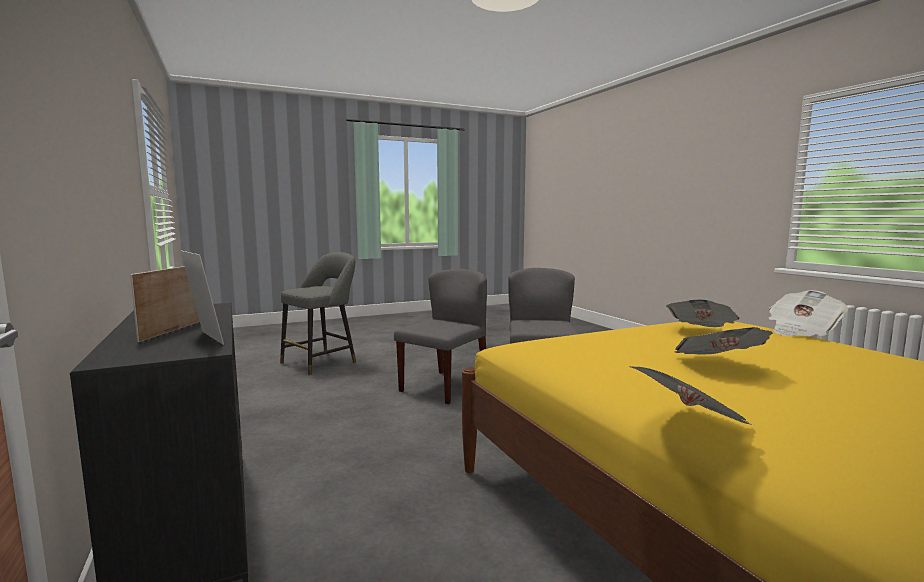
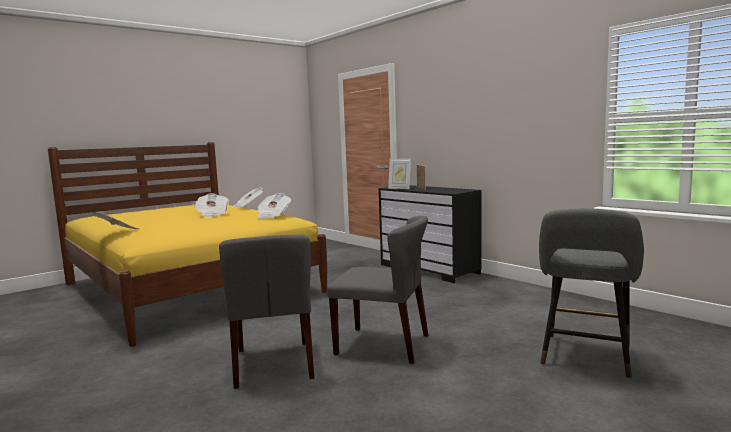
camera: 165 degrees right, 0 degrees up
(444, 386) = (383, 344): grey chair -> grey chair turned 90 degrees counterclockwise
(701, 332) = (184, 226): newspaper -> newspaper (273, 216)

